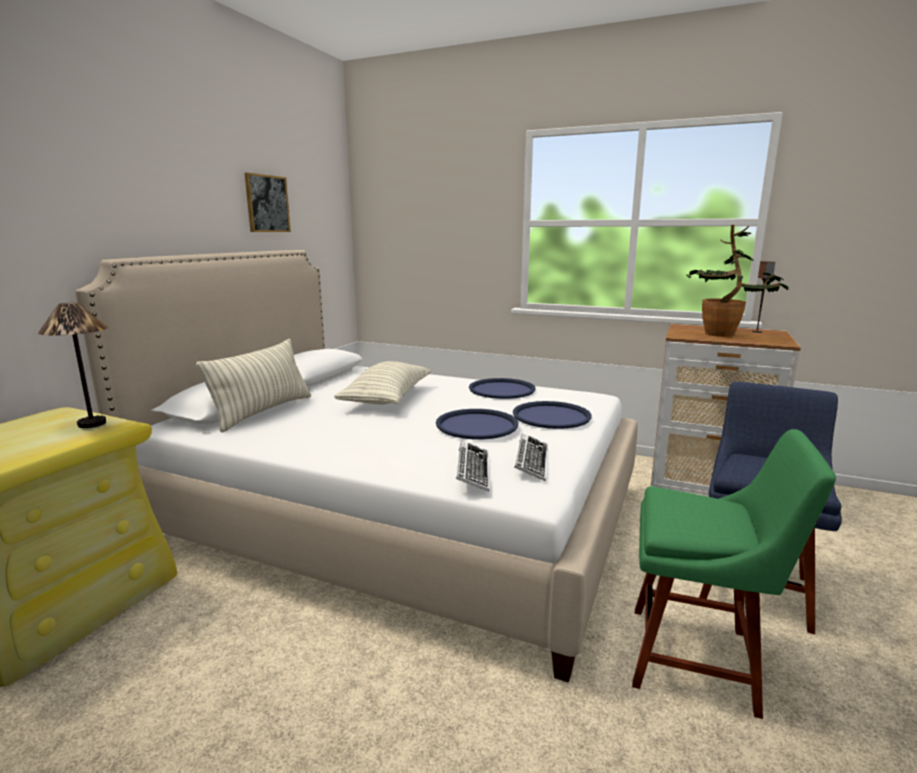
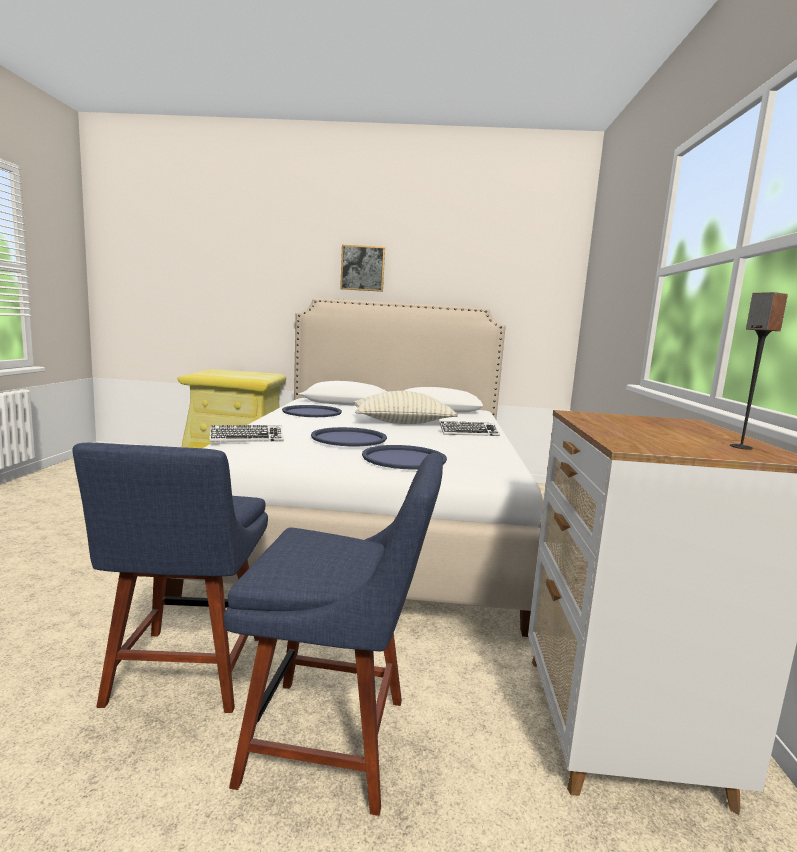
camera: 70 degrees right, 5 degrees down
(92, 424) = (256, 377): table lamp -> none
(263, 412) = (345, 406): pillow -> none
(267, 203) = (464, 269): picture -> picture (362, 268)
(501, 389) = (476, 446): blue tray -> blue tray (312, 412)
(531, 461) = (276, 452): keyboard -> keyboard (469, 433)
(700, 659) = (185, 674): green chair -> blue chair
(726, 335) = (641, 429): potted plant -> none

